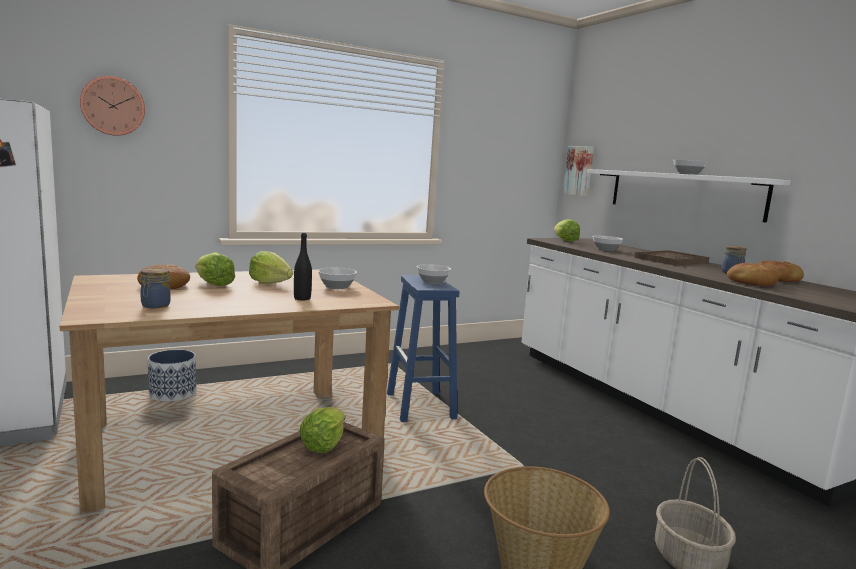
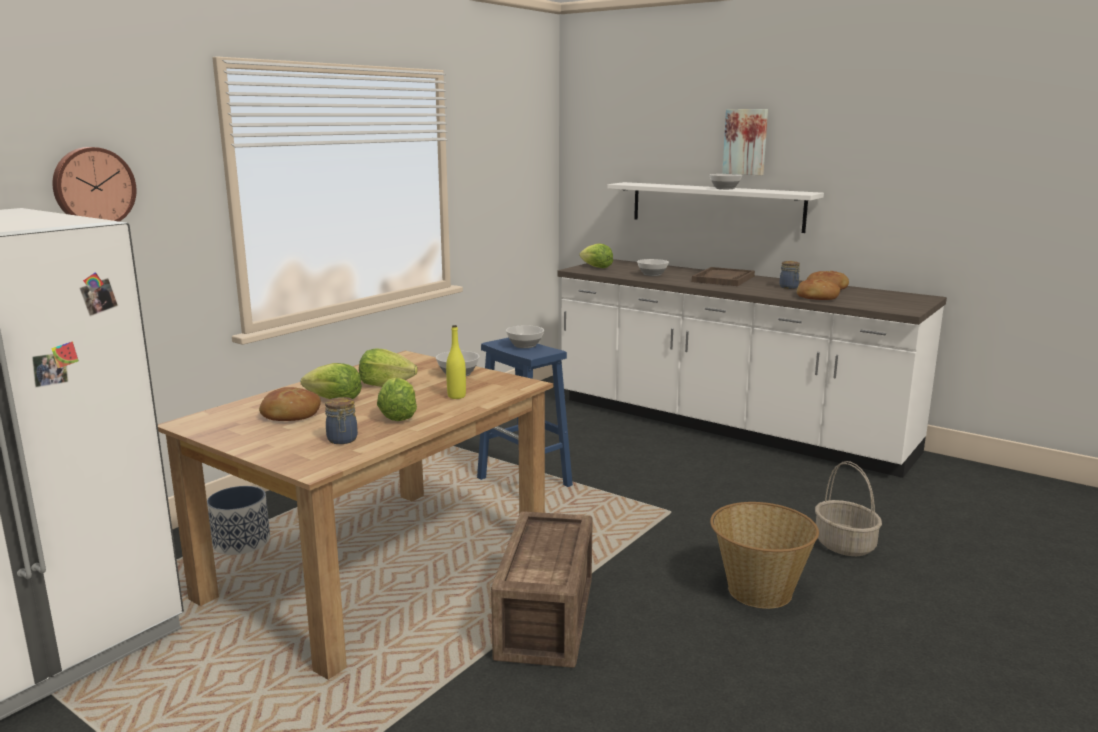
camera: 25 degrees left, 5 degrees up
(302, 298) = (456, 396): black bottle -> yellow bottle
(323, 445) = (548, 537): lettuce -> lettuce (398, 415)
(579, 171) = (586, 182): picture -> picture (745, 142)

